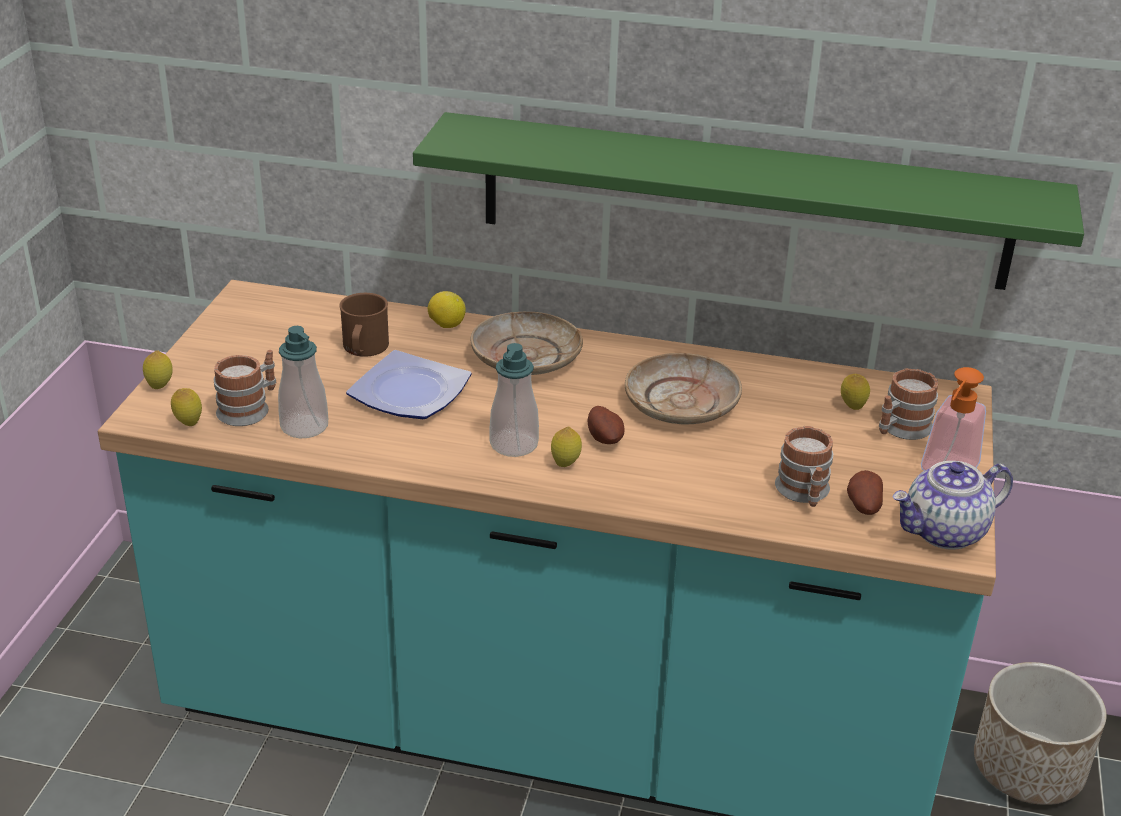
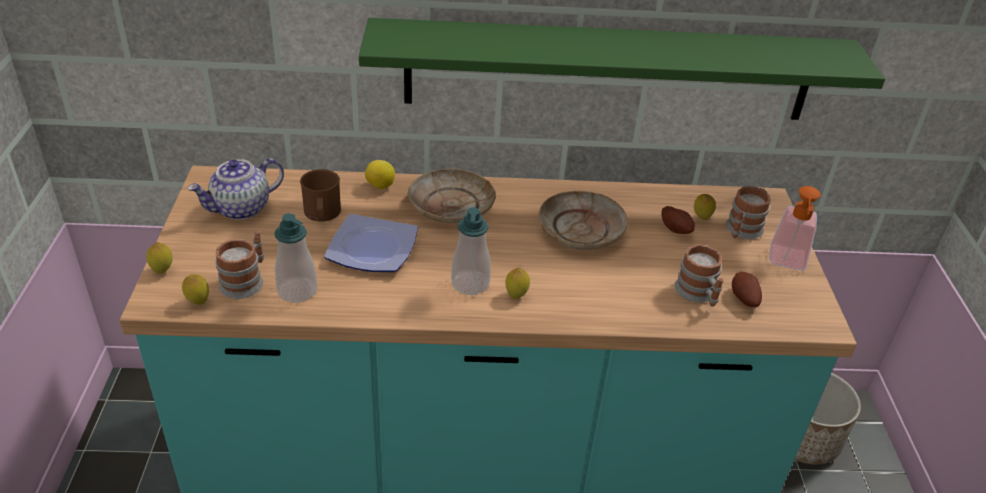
camera: 15 degrees left, 5 degrees up
(605, 438) = (537, 268): potato -> potato (676, 229)
(944, 532) = (807, 312): teapot -> teapot (241, 209)

